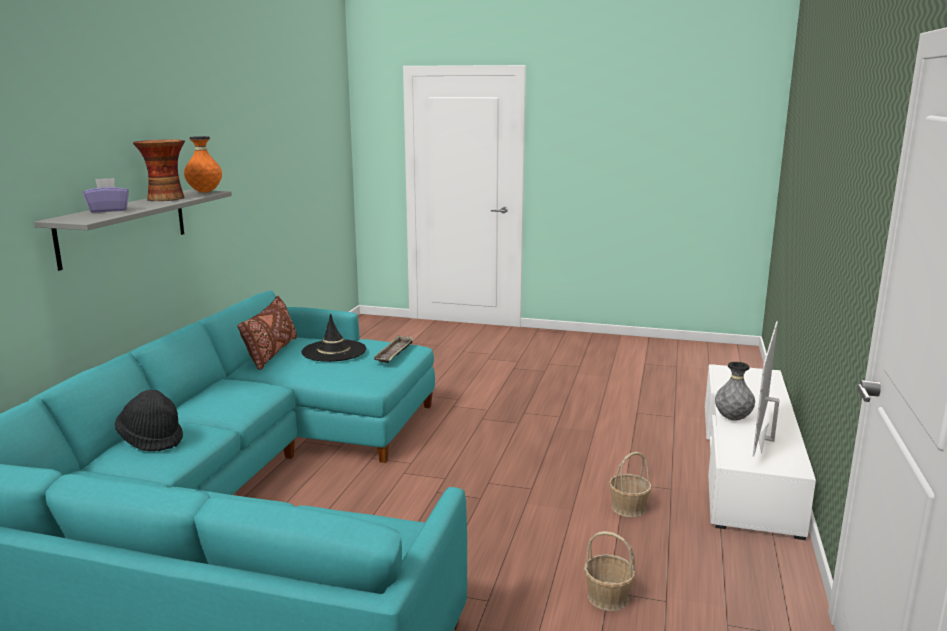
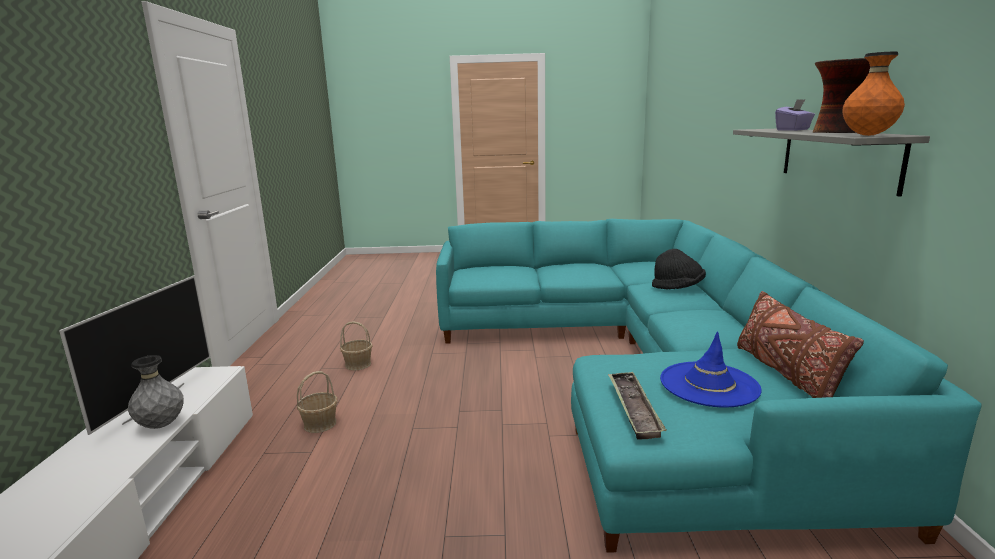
camera: 165 degrees right, 0 degrees up
(334, 351) = (709, 384): black hat -> blue hat

